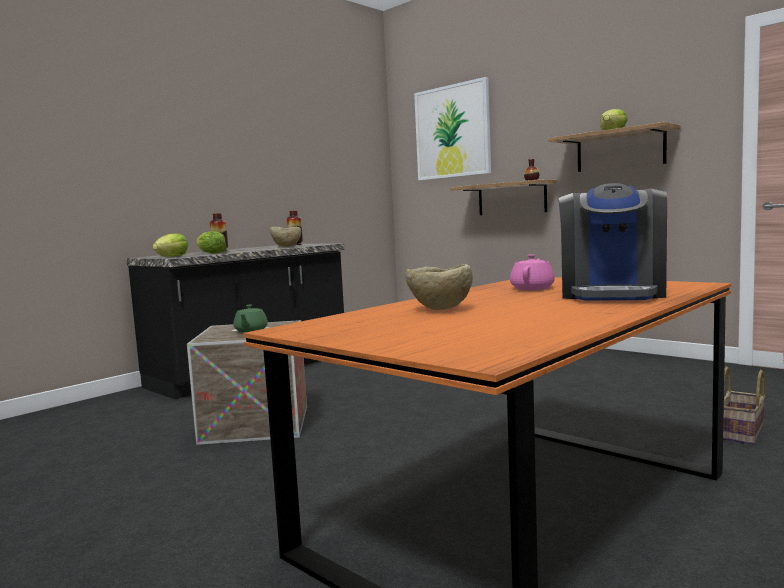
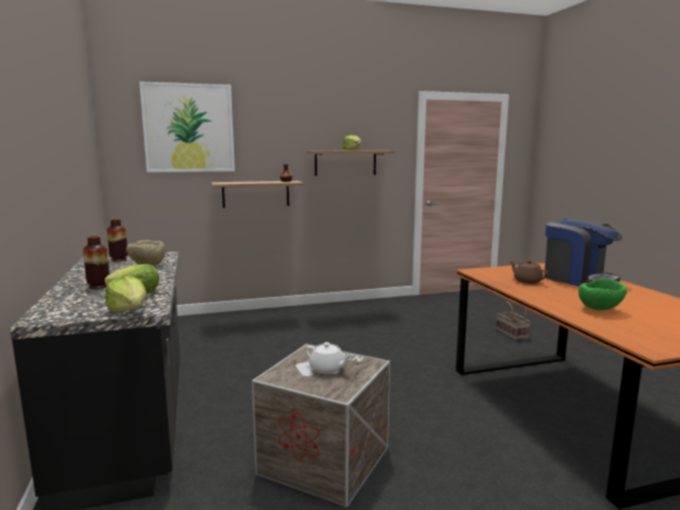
camera: 60 degrees left, 5 degrees up
(250, 331) = (327, 369): green teapot -> white teapot
(439, 310) = (600, 310): beige bowl -> green bowl
(532, 288) = (527, 281): pink teapot -> brown teapot

